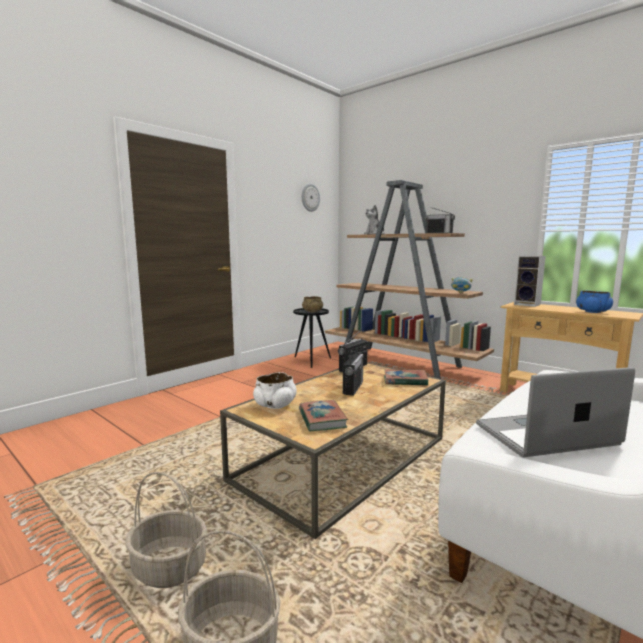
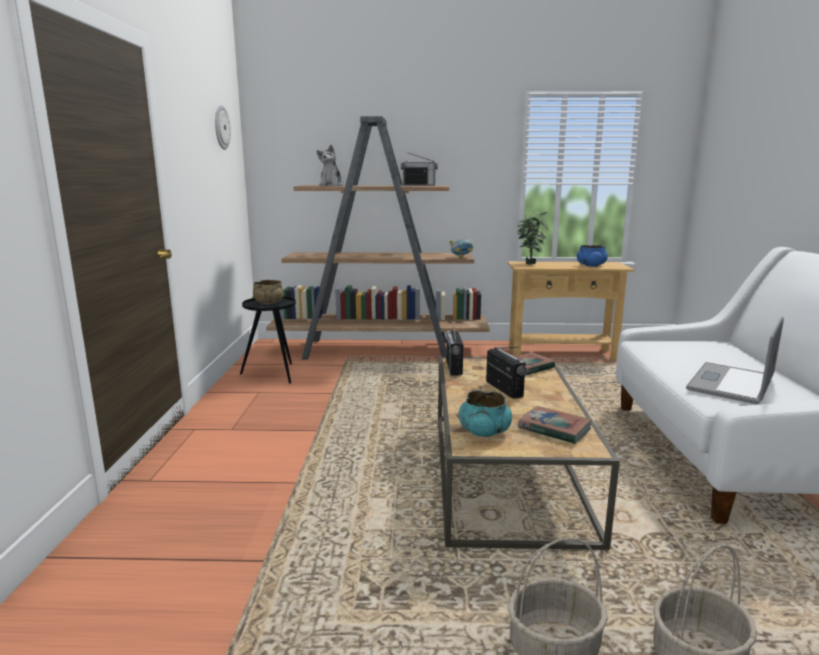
camera: 40 degrees left, 5 degrees up
(275, 405) = (484, 431): white bowl -> turquoise bowl
(528, 304) = (529, 263): speaker -> potted plant

